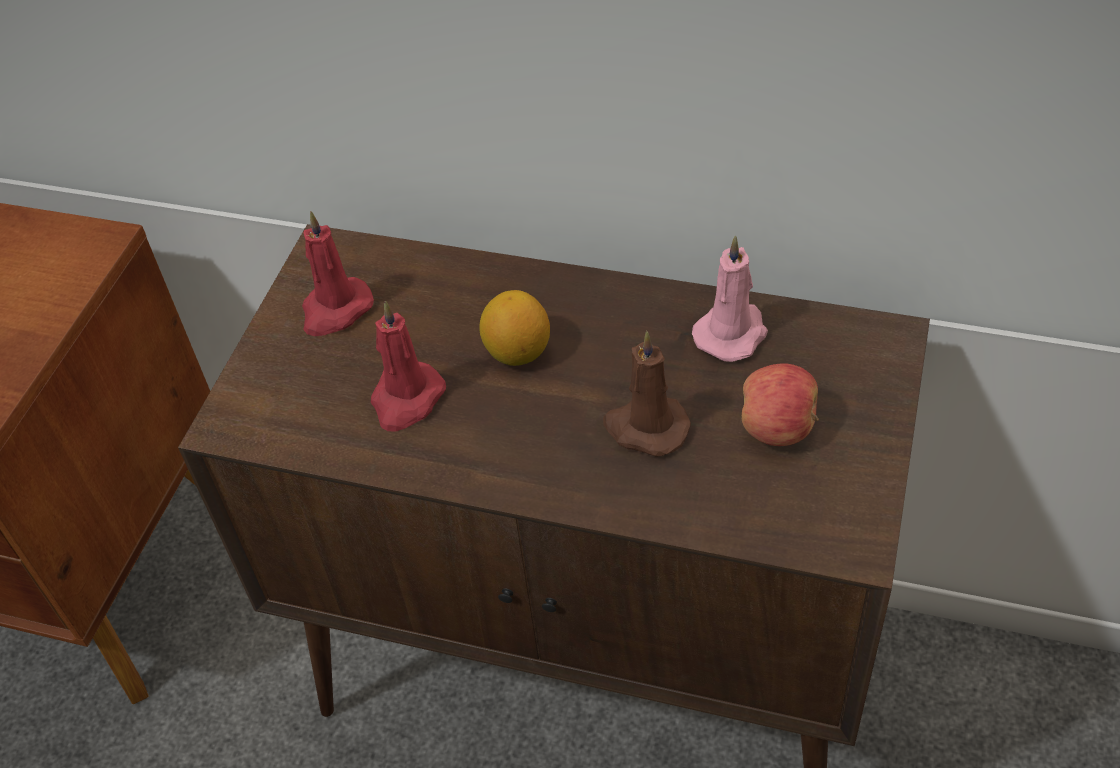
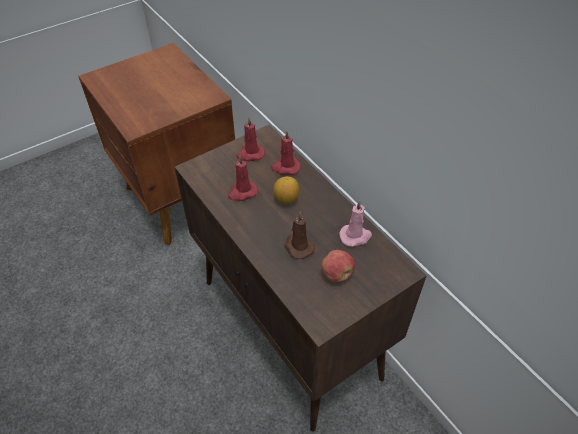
camera: 35 degrees right, 0 degrees up
(445, 290) = (285, 167): none -> red candle

